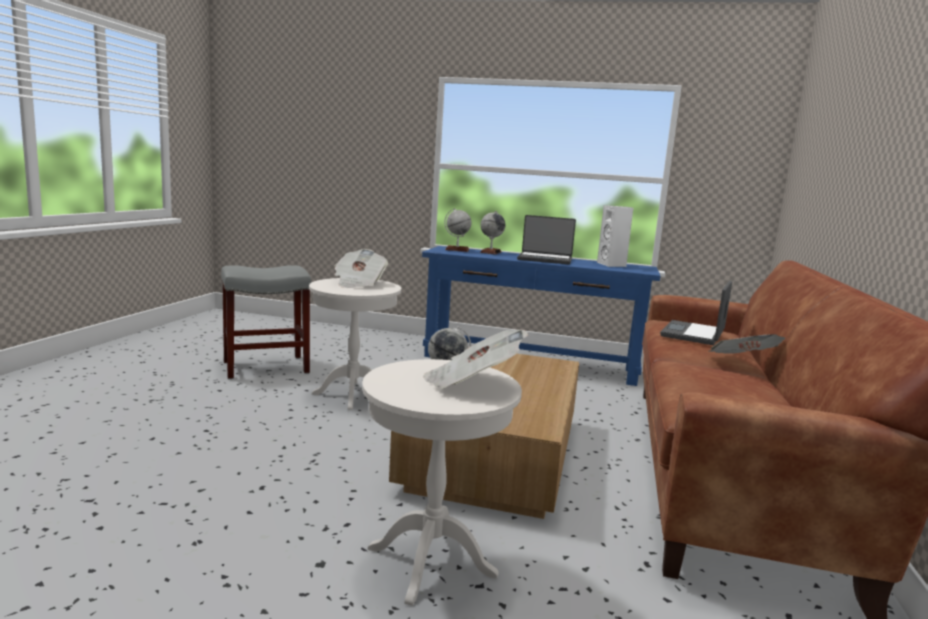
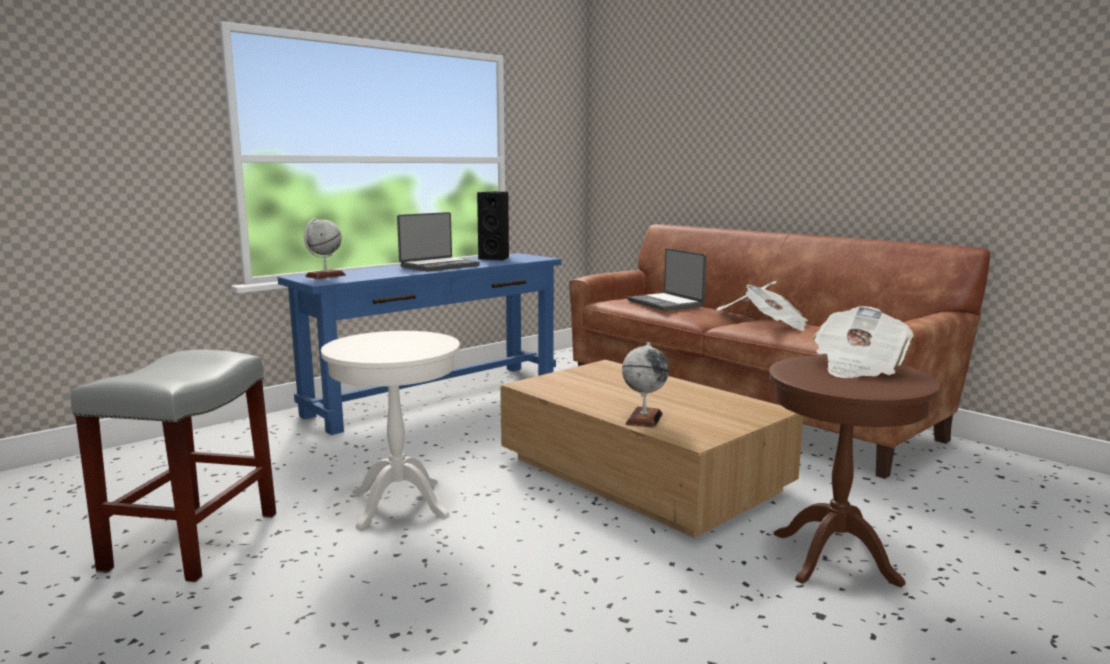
camera: 55 degrees left, 0 degrees up
(358, 283) = (383, 342): newspaper -> newspaper (776, 325)
(431, 562) = (835, 558): white side table -> brown side table
(490, 252) = (364, 271): globe -> none
(612, 265) = (496, 258): white speaker -> black speaker

